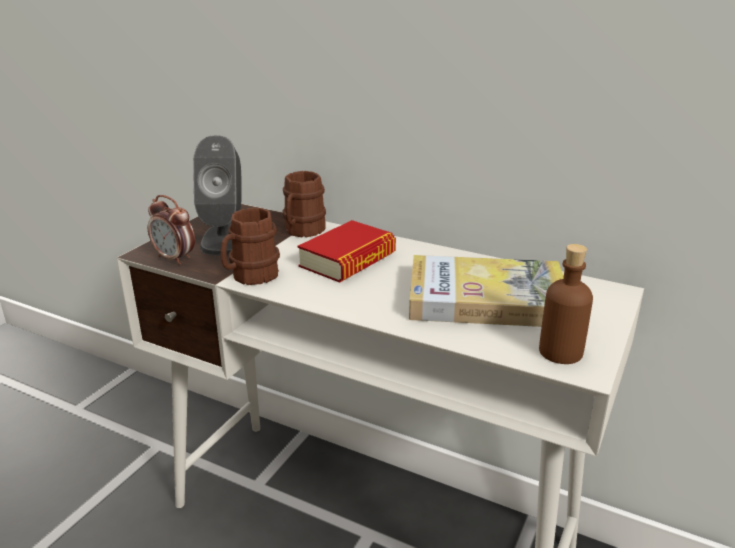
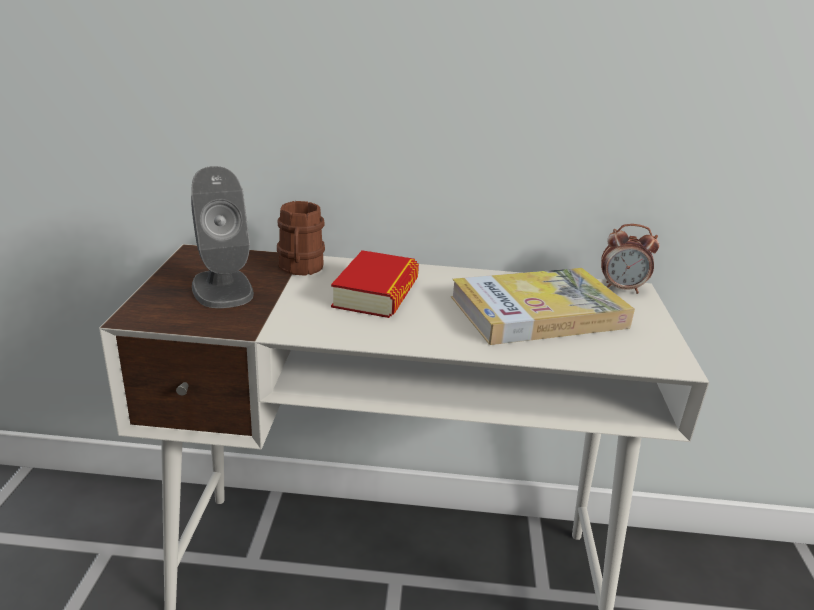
camera: 25 degrees left, 0 degrees up
(175, 259) = (179, 319): alarm clock -> alarm clock (621, 288)
(250, 276) = (287, 325): brown mug -> none
(560, 352) = (641, 351): brown bottle -> none

